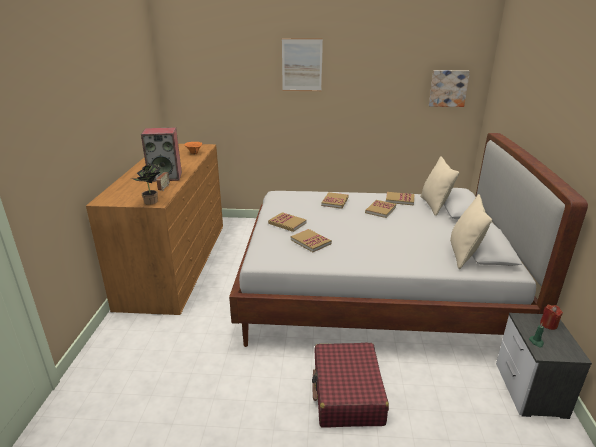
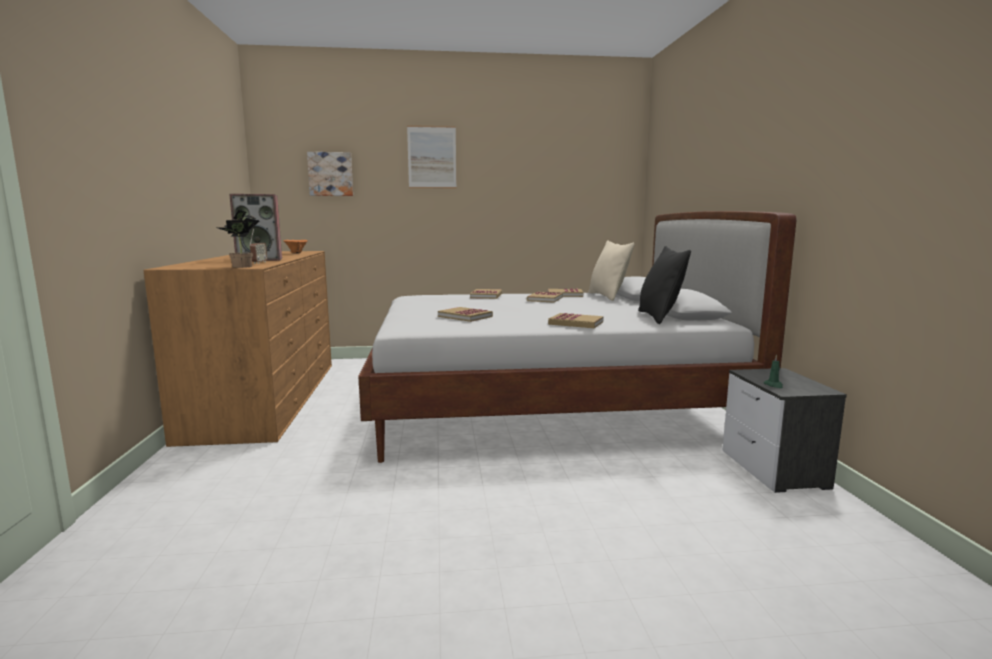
camera: 10 degrees left, 15 degrees down
(287, 223) = (429, 309): book -> book (576, 323)
(347, 393) = (538, 493): red suitcase -> none
(448, 88) = (601, 184): picture -> picture (330, 174)
(463, 255) = (659, 317): beige pillow -> black pillow
(548, 324) = (780, 374): red candle -> none

